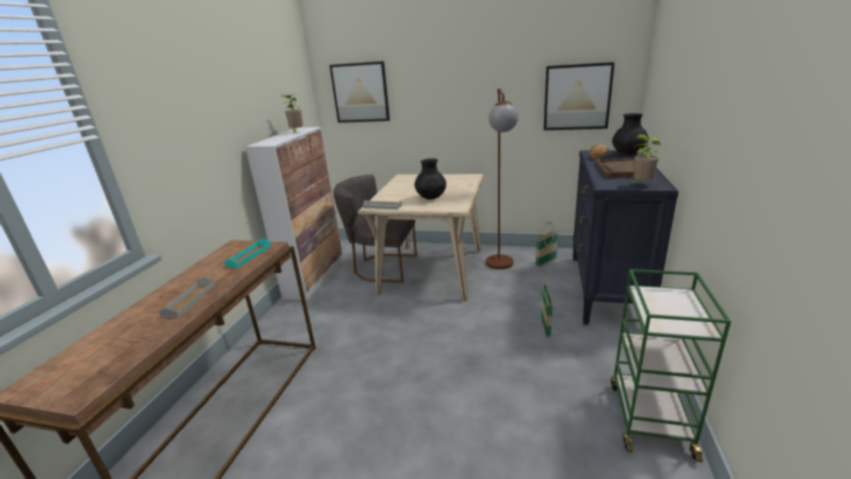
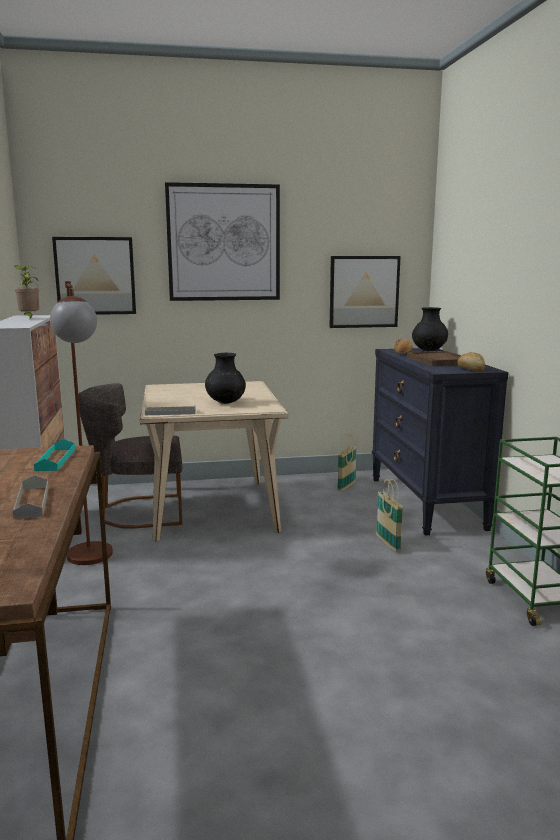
camera: 25 degrees left, 10 degrees down
(453, 60) = (224, 243): none -> picture
(501, 267) = (297, 496): brown floor lamp -> brown floor lamp (91, 561)
(641, 185) = (470, 369): potted plant -> bread

